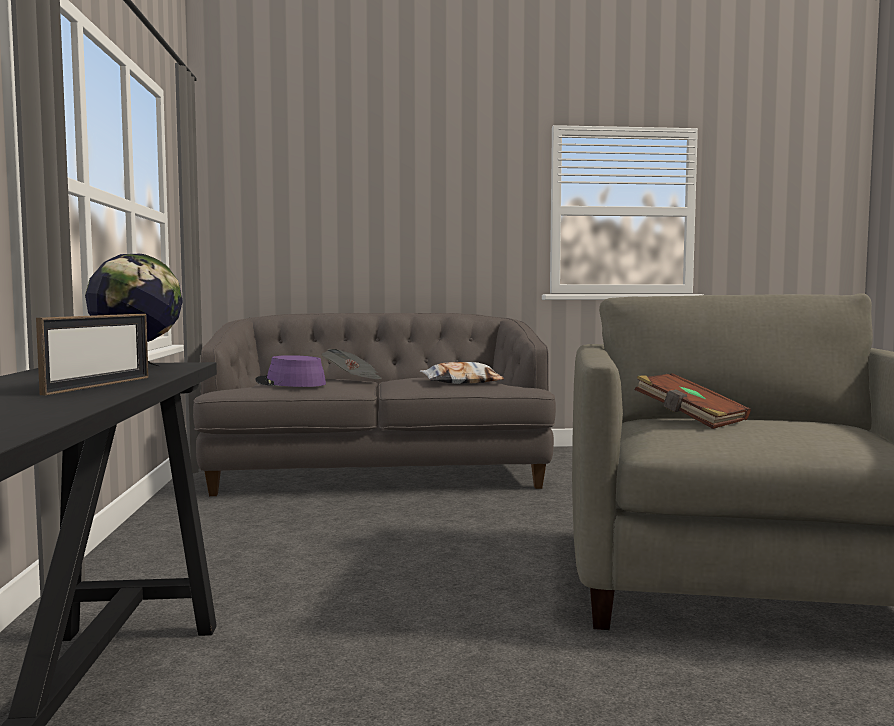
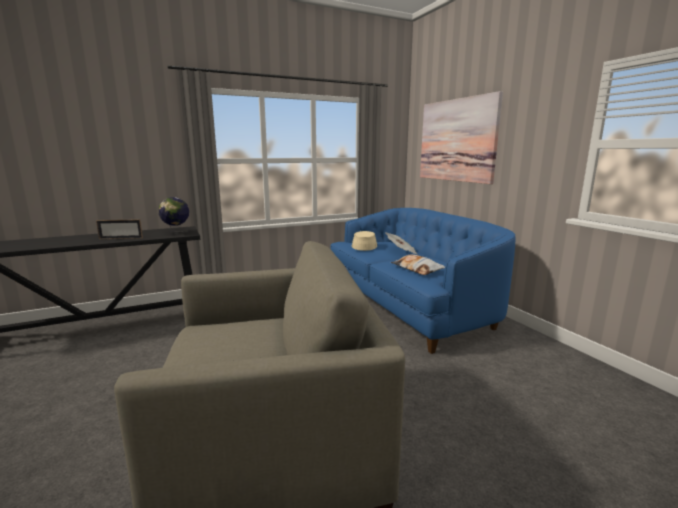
camera: 70 degrees right, 10 degrees up
(290, 383) = (364, 245): purple hat -> beige hat
(336, 198) = (456, 140): none -> picture
(379, 474) = (408, 306): grey sofa -> blue sofa
(690, 420) = (252, 329): brown book -> none

